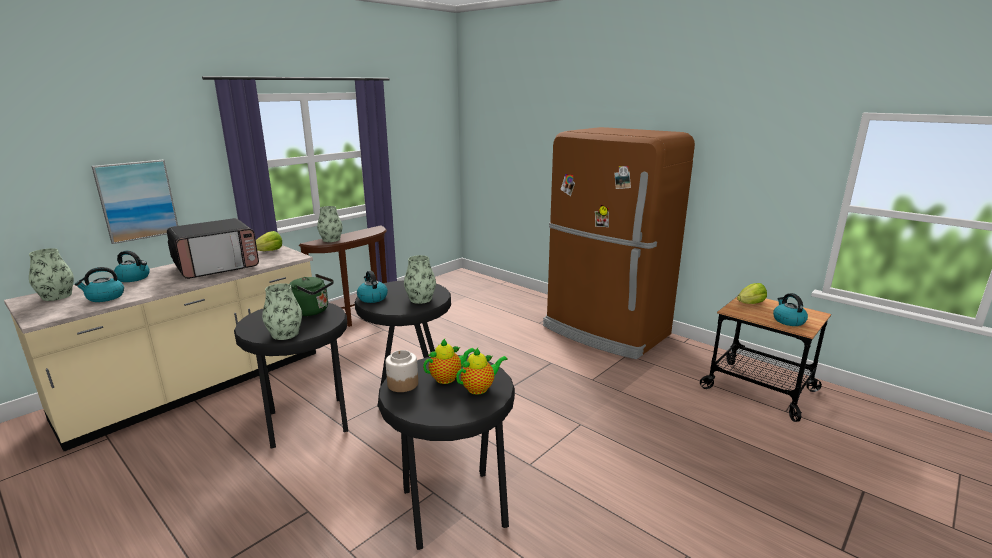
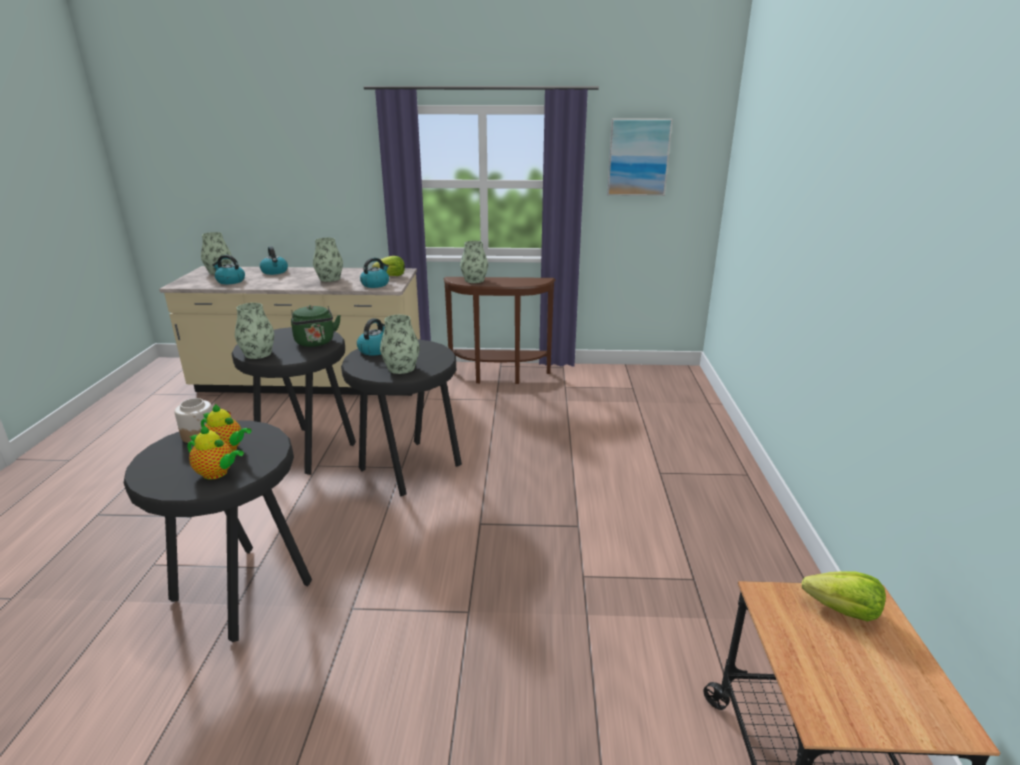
camera: 50 degrees right, 5 degrees up
(137, 200) = (307, 204): picture -> picture (638, 157)
(217, 267) = (330, 279): microwave -> vase
(605, 331) = (727, 532): brown fridge -> none
(788, 321) = (837, 685): kettle -> kettle (375, 284)

